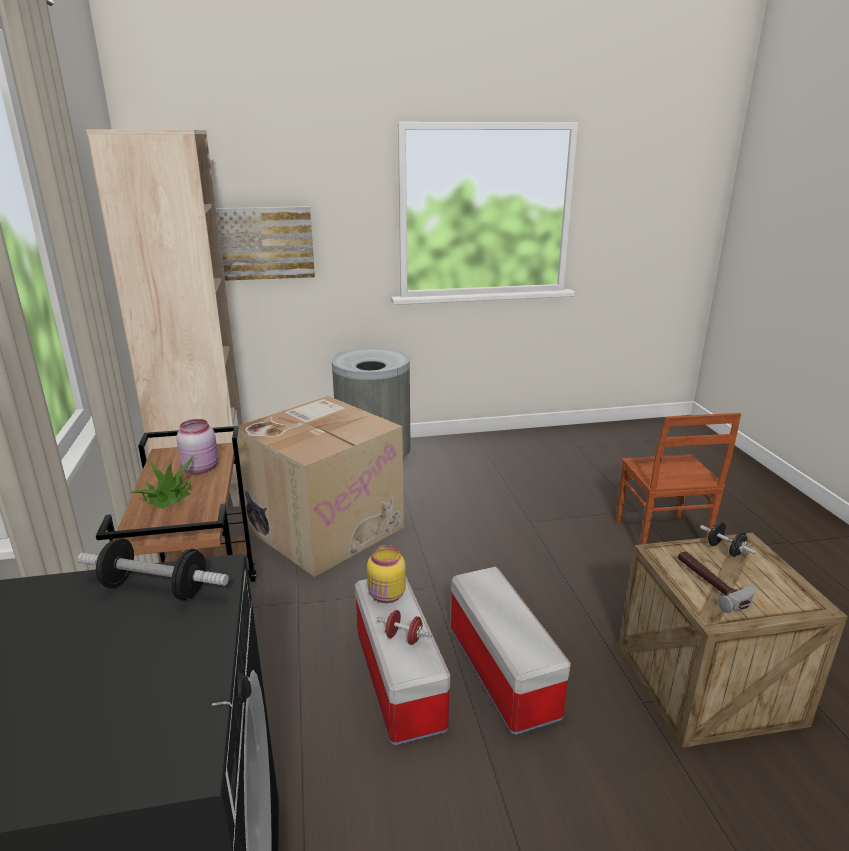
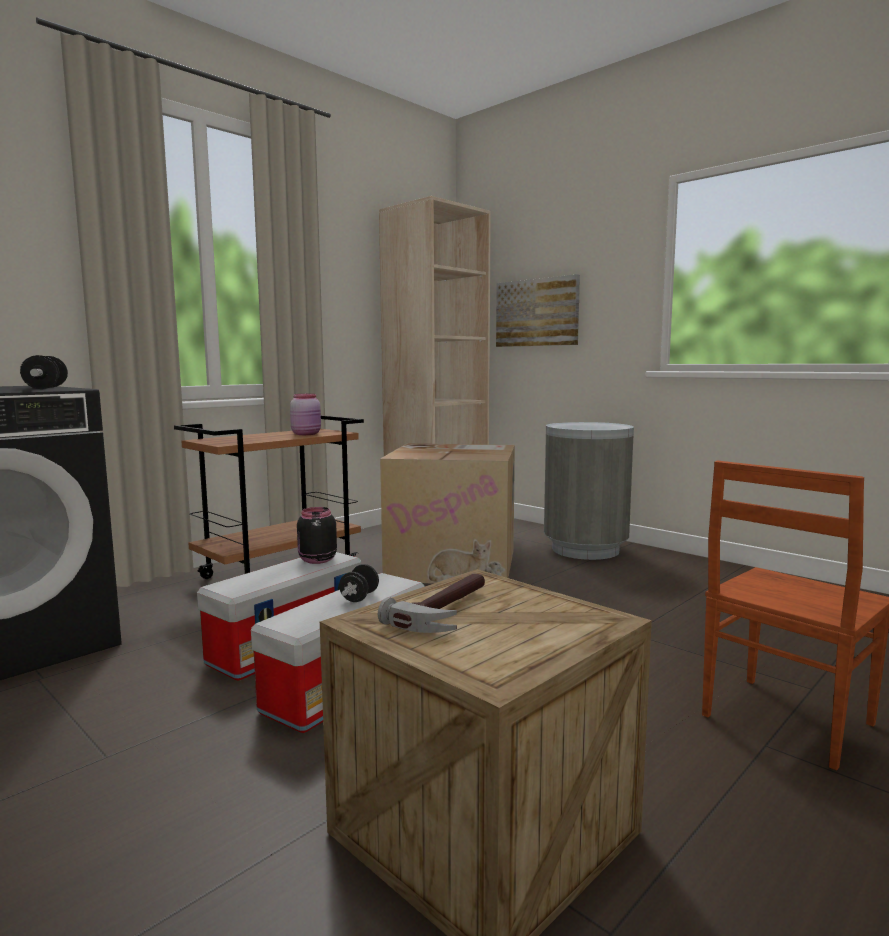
camera: 55 degrees right, 15 degrees down
(168, 496) = (259, 436): potted plant -> none
(386, 596) = (316, 560): yellow jar -> black jar
(404, 638) = (264, 577): red dumbbell -> none
(725, 550) = (556, 609): black dumbbell -> black dumbbell (359, 597)

